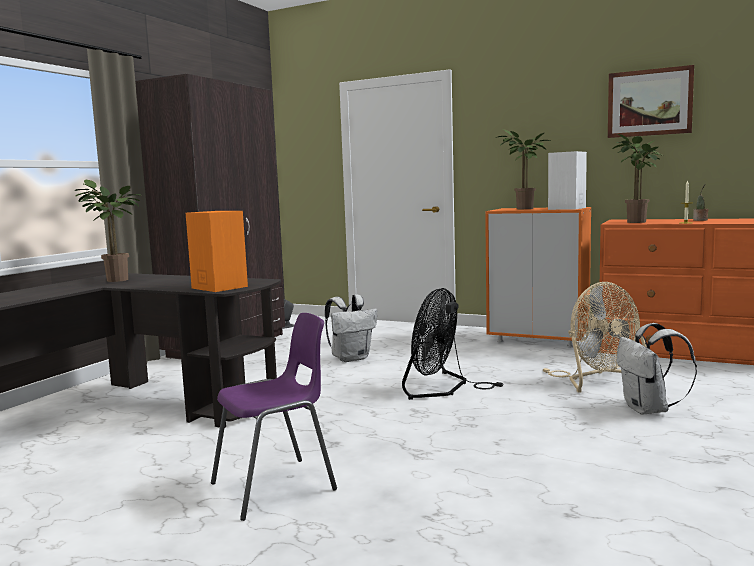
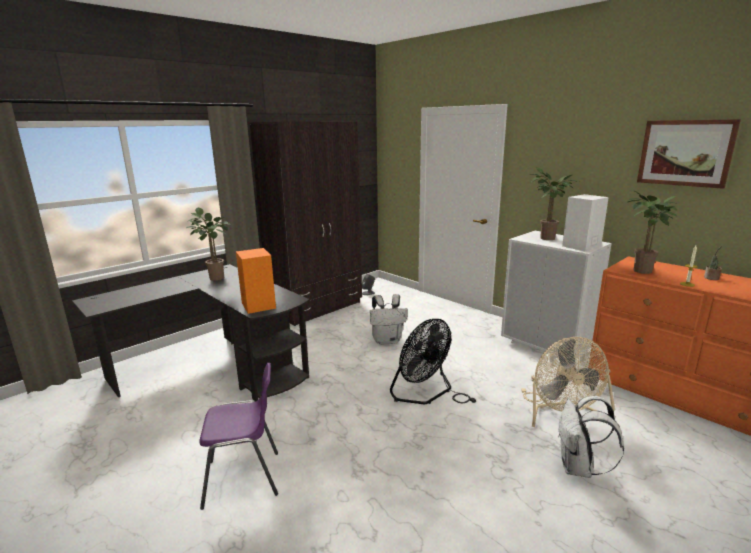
camera: 20 degrees right, 10 degrees up
(539, 339) = (547, 346): orange cabinet -> white cabinet

